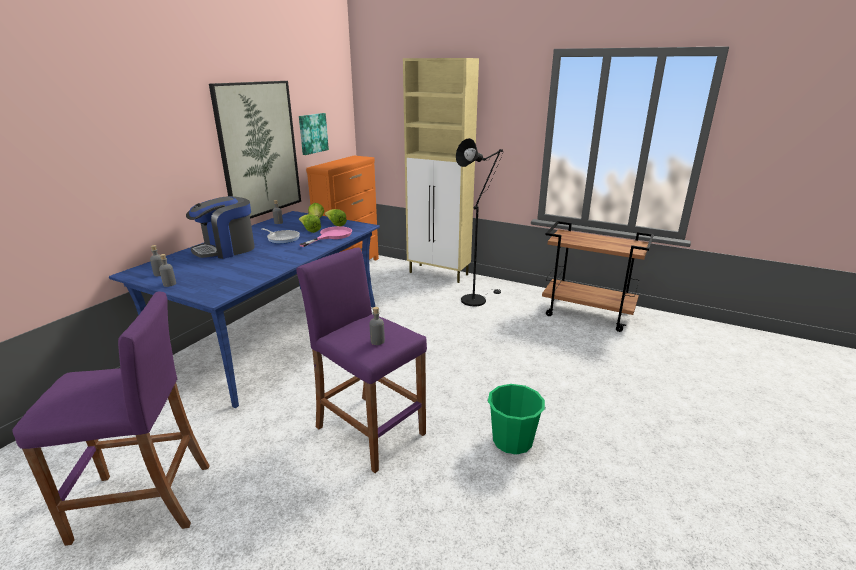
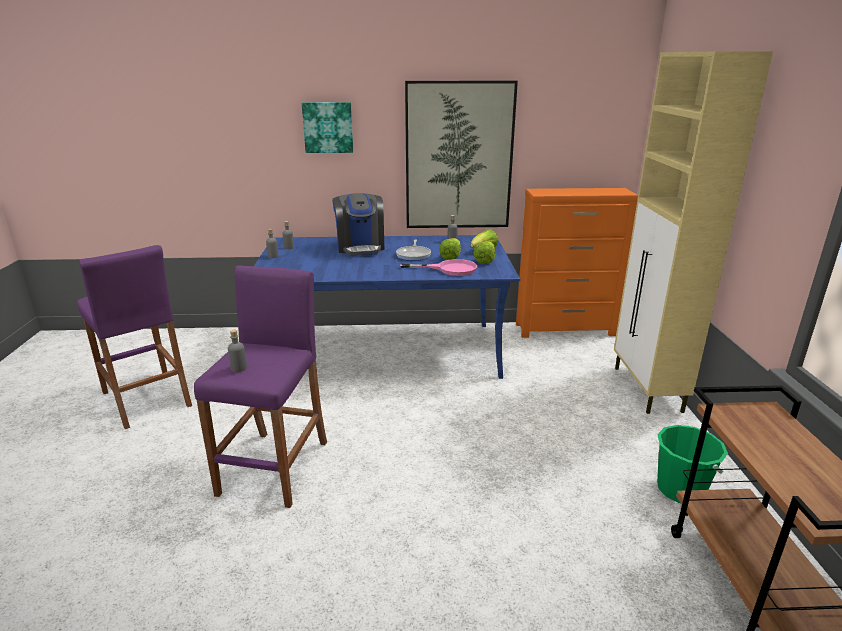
camera: 60 degrees right, 0 degrees up
(226, 249) = (360, 247): coffee machine -> coffee machine turned 120 degrees counterclockwise
(312, 133) = (551, 148): picture -> picture (328, 127)
(476, 299) = (623, 444): black floor lamp -> none
(512, 441) = (314, 589): green bucket -> green bucket (680, 490)

